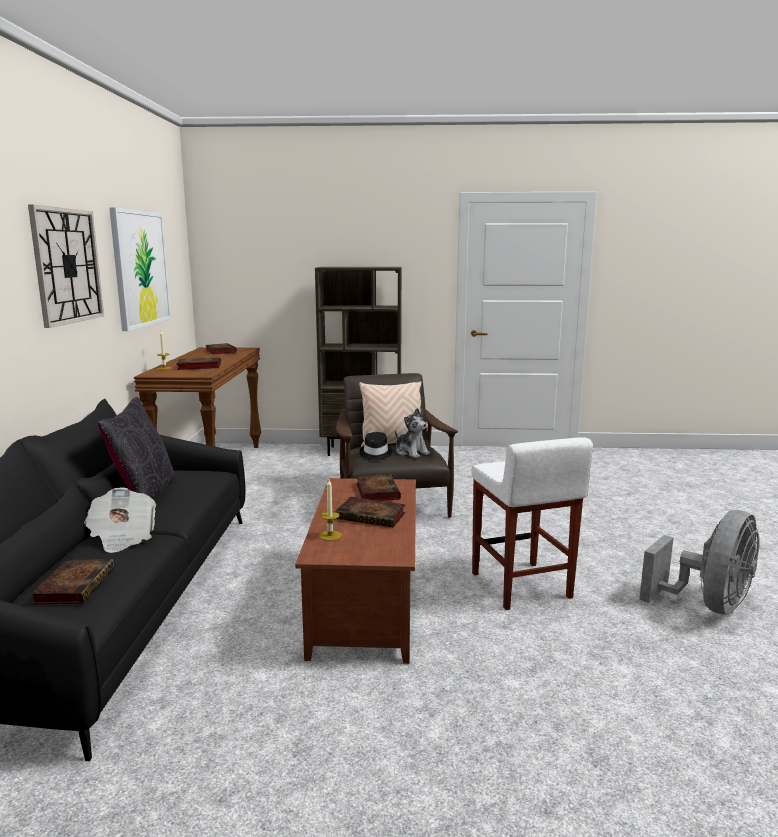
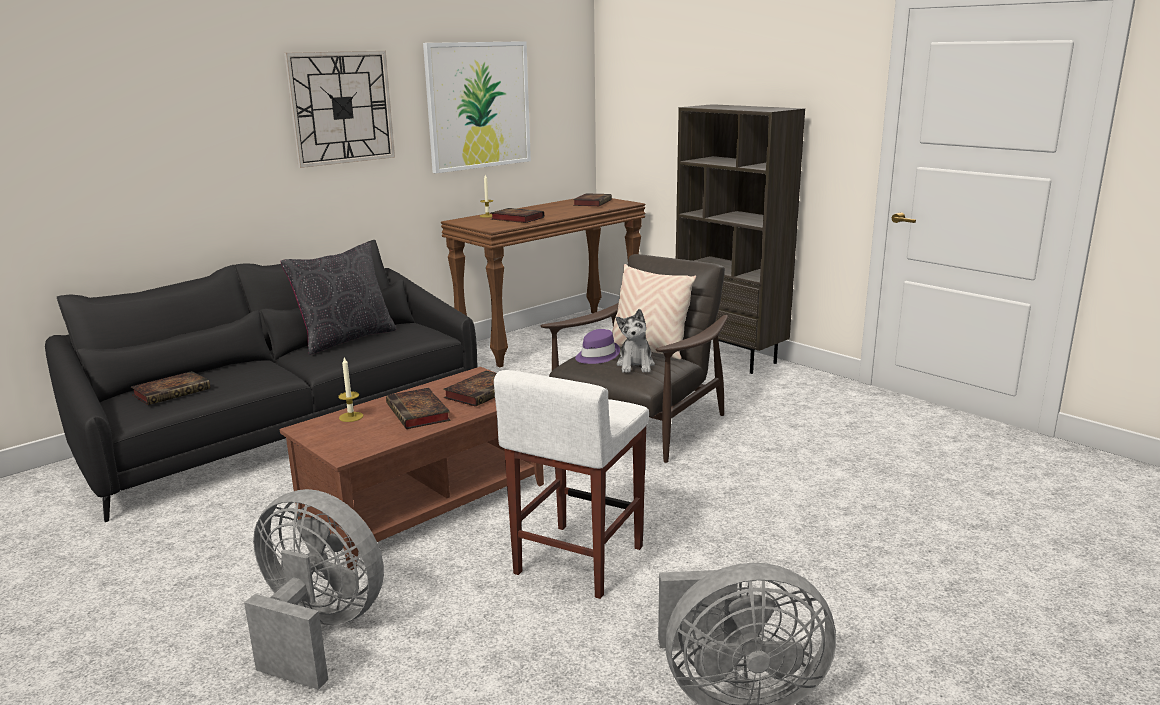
camera: 45 degrees right, 5 degrees up
(123, 537) = (263, 368): newspaper -> none
(375, 453) = (596, 356): black hat -> purple hat
(475, 708) = (318, 630): none -> grey fan

